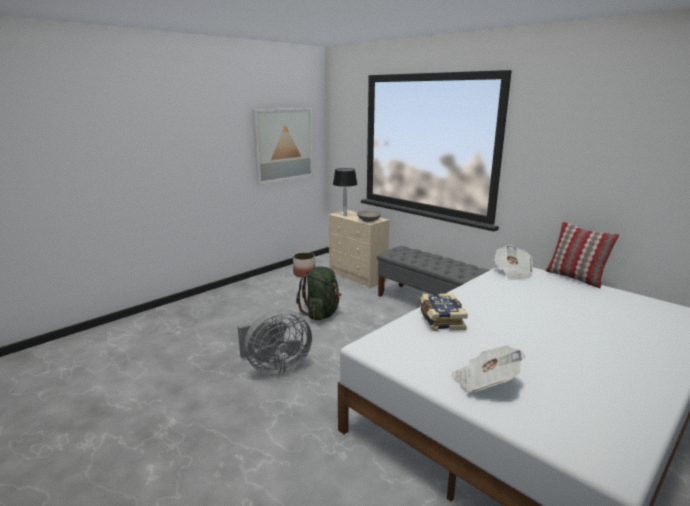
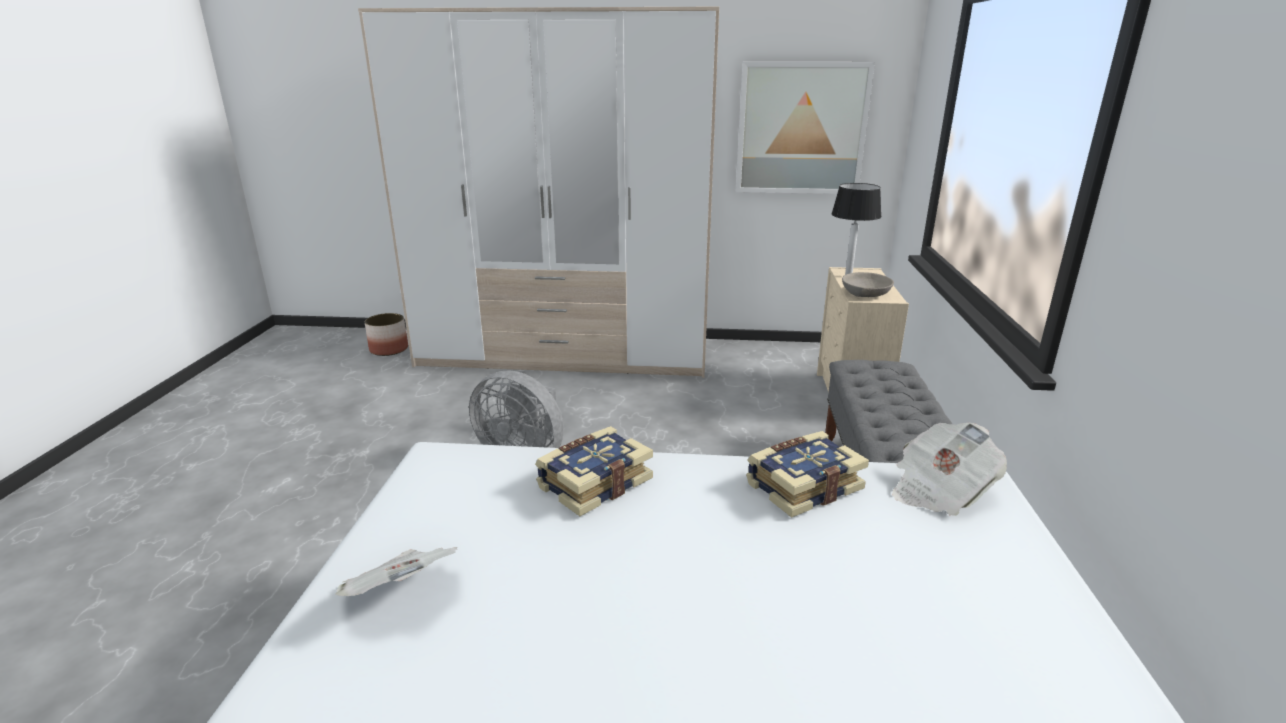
camera: 50 degrees right, 5 degrees up
(189, 314) = (565, 354): none -> wardrobe
(304, 274) = (779, 361): planter -> planter (389, 349)
(321, 314) = (694, 424): green backpack -> none
(487, 288) = (802, 486): none -> book
(575, 277) = (1081, 583): pillow -> none

